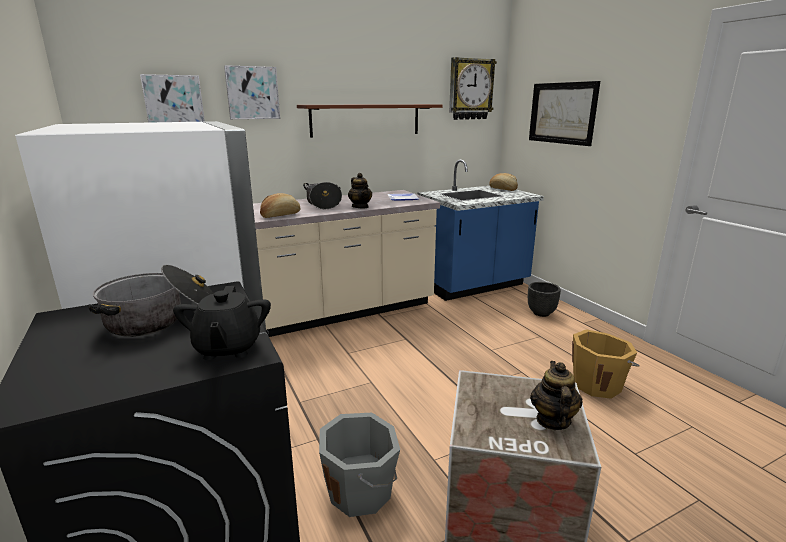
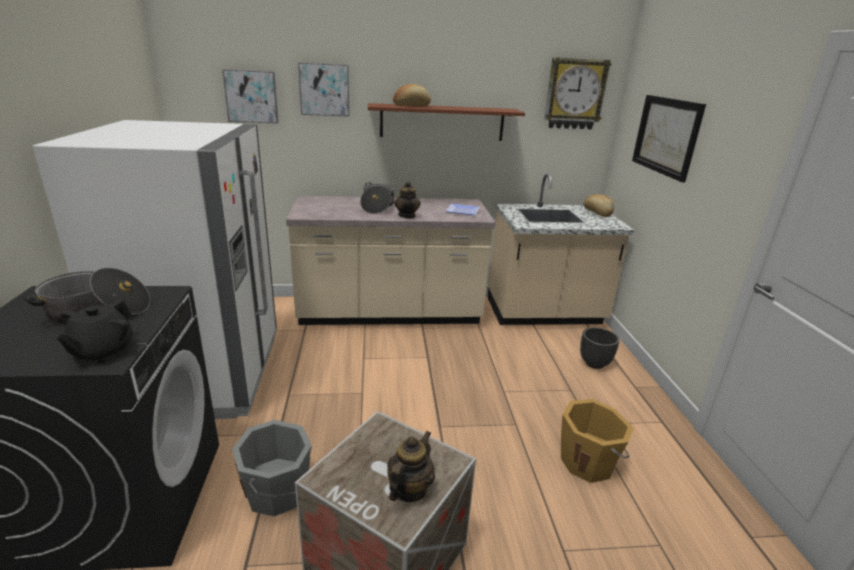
camera: 20 degrees right, 5 degrees up
(280, 215) = (323, 214): bread -> bread (411, 105)
(473, 285) = (544, 313): blue counter -> beige counter

